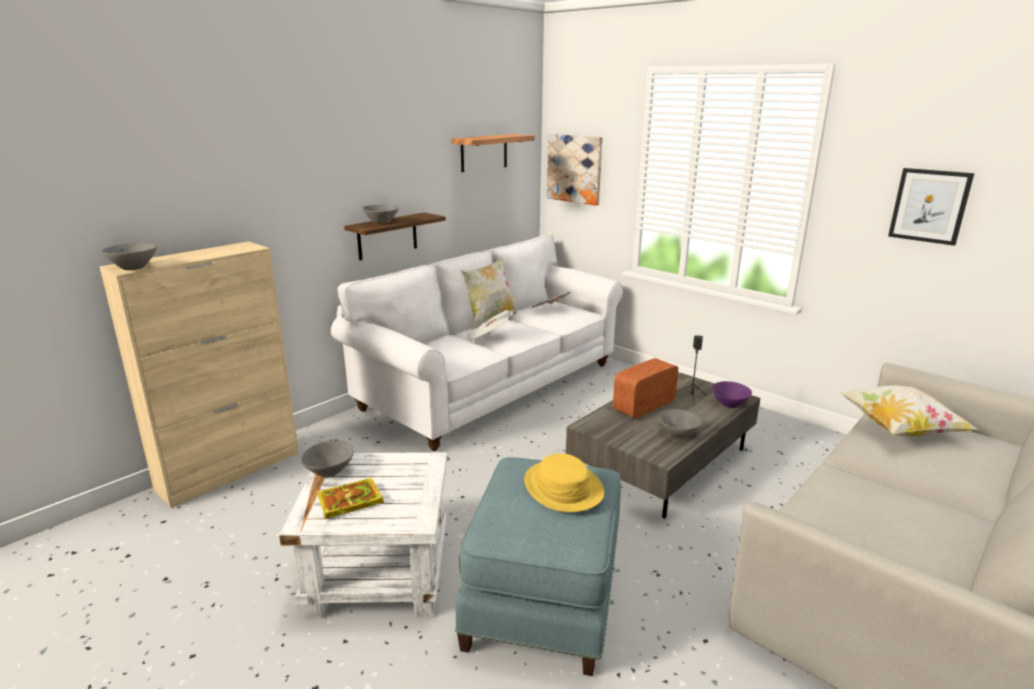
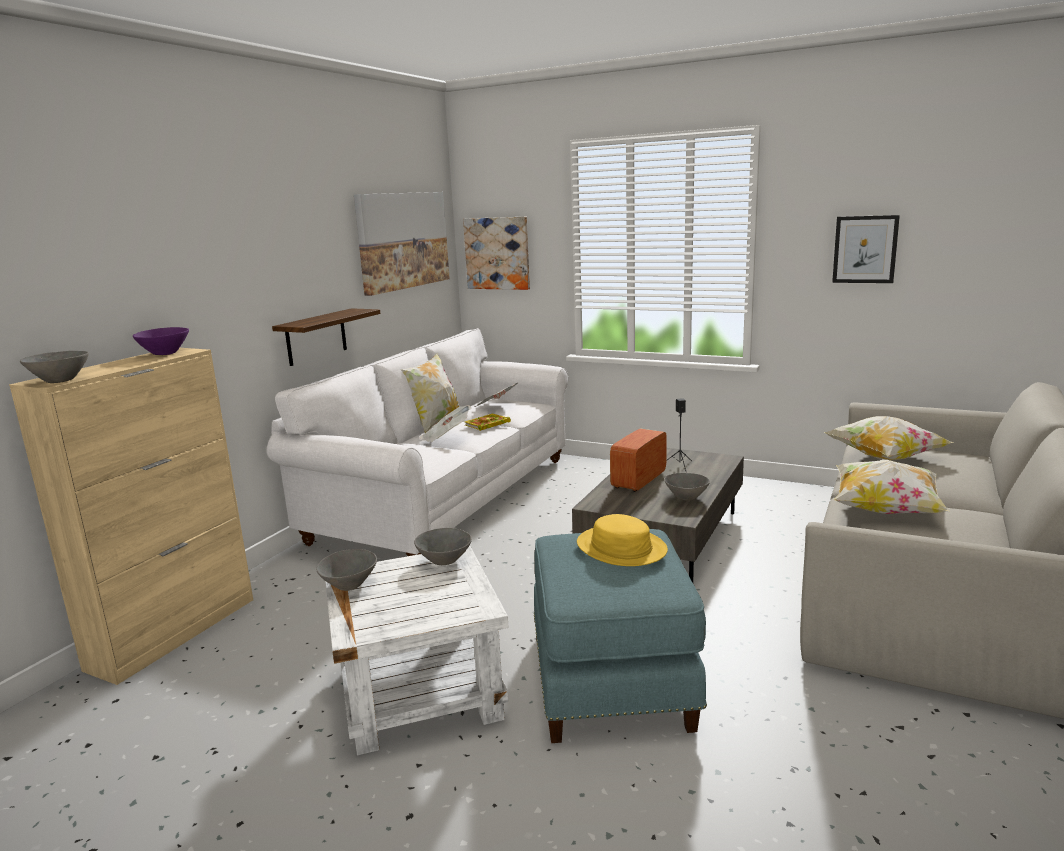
camera: 15 degrees left, 5 degrees down
(348, 502) = (392, 607): book -> book (486, 424)
(382, 222) = (314, 320): grey bowl -> grey bowl (445, 561)
(484, 152) = (403, 240): shelf -> picture
(729, 404) = (719, 465): purple bowl -> purple bowl (164, 353)
(864, 493) = (885, 510): none -> pillow

